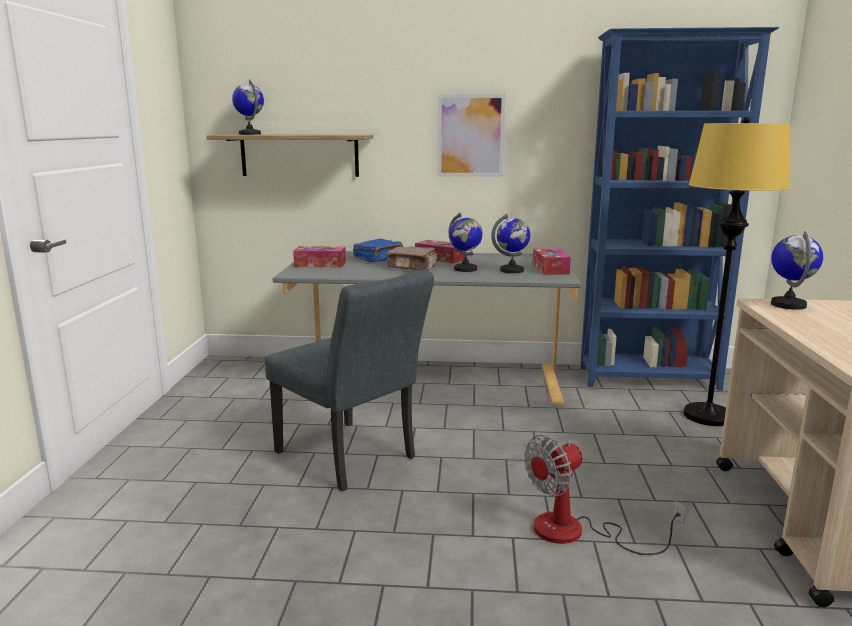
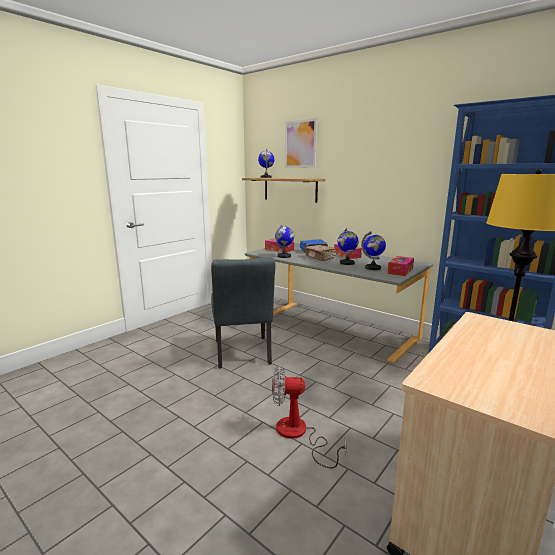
camera: 35 degrees right, 0 degrees up
(470, 136) = (379, 180): picture -> picture (300, 144)
(788, 305) = (498, 325): globe -> globe (284, 256)

